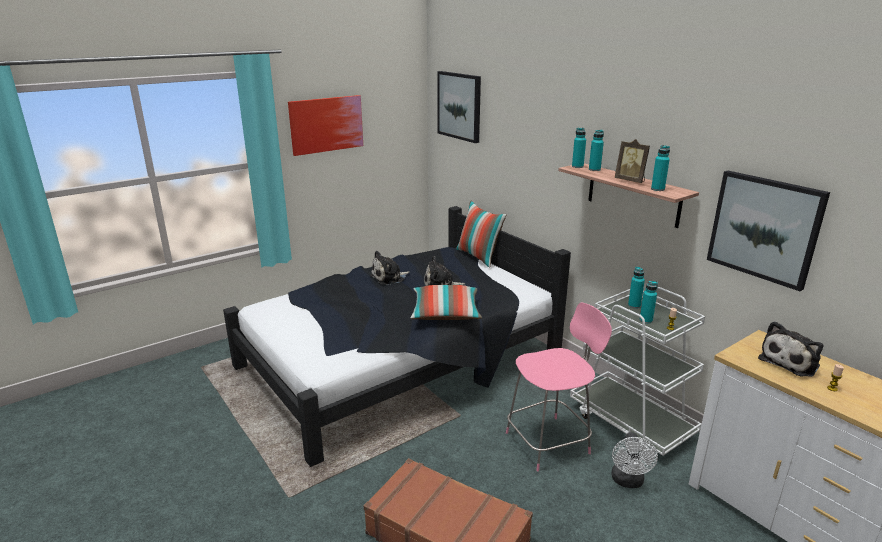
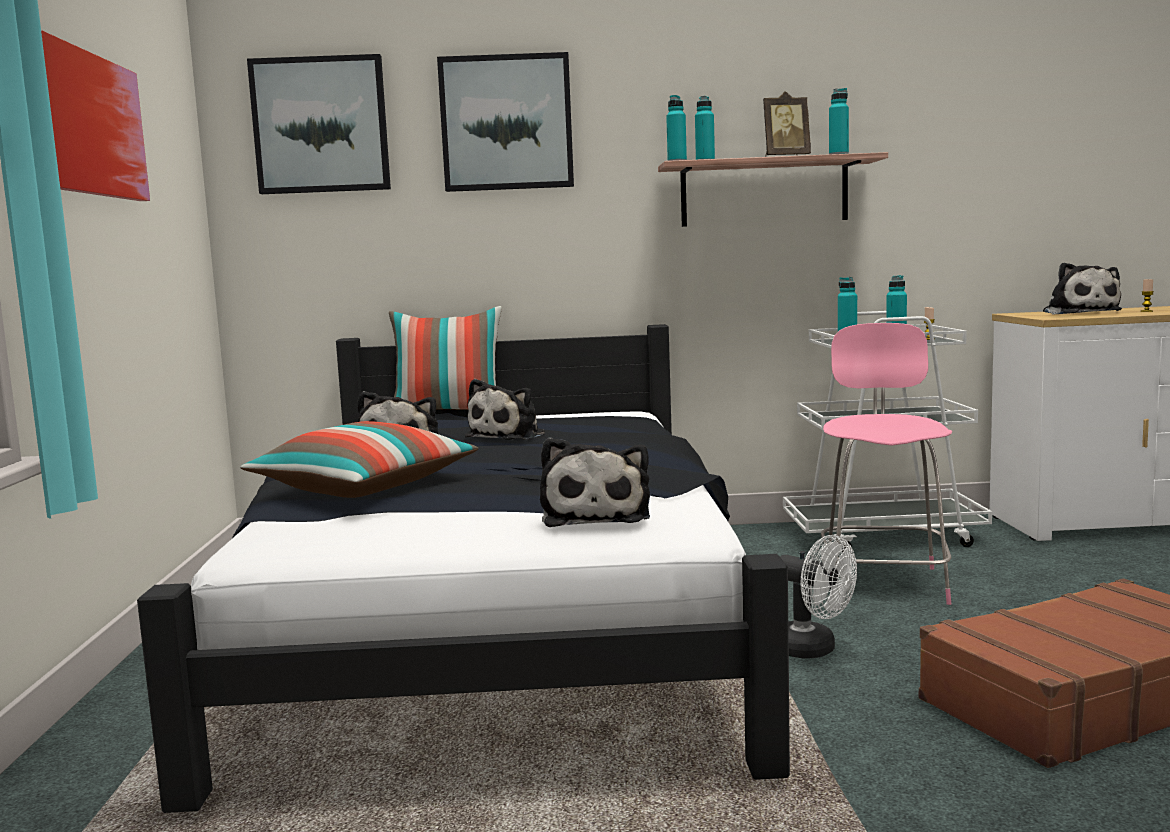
camera: 55 degrees left, 15 degrees down
(324, 346) = (596, 516): none -> plush toy
(445, 313) = (623, 442): pillow -> pillow (364, 488)
(628, 481) = (1011, 565): white fan -> white fan (813, 650)
(764, 228) = (964, 180): picture -> picture (506, 123)

